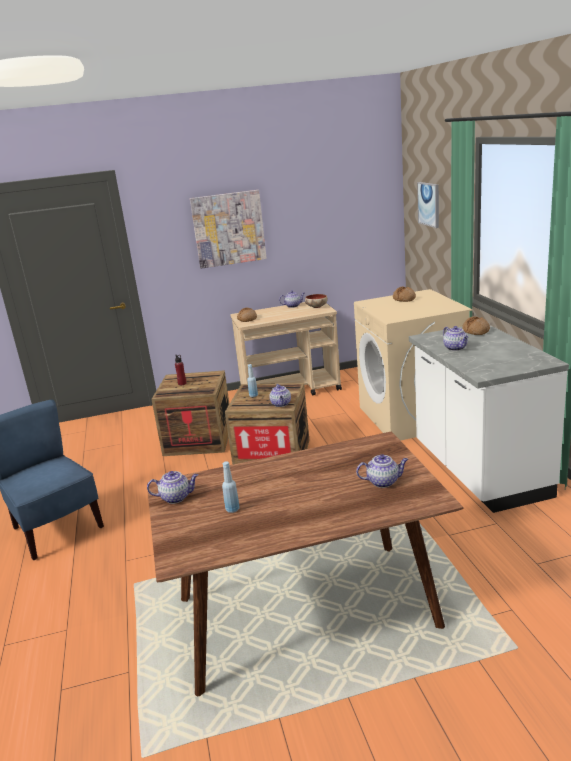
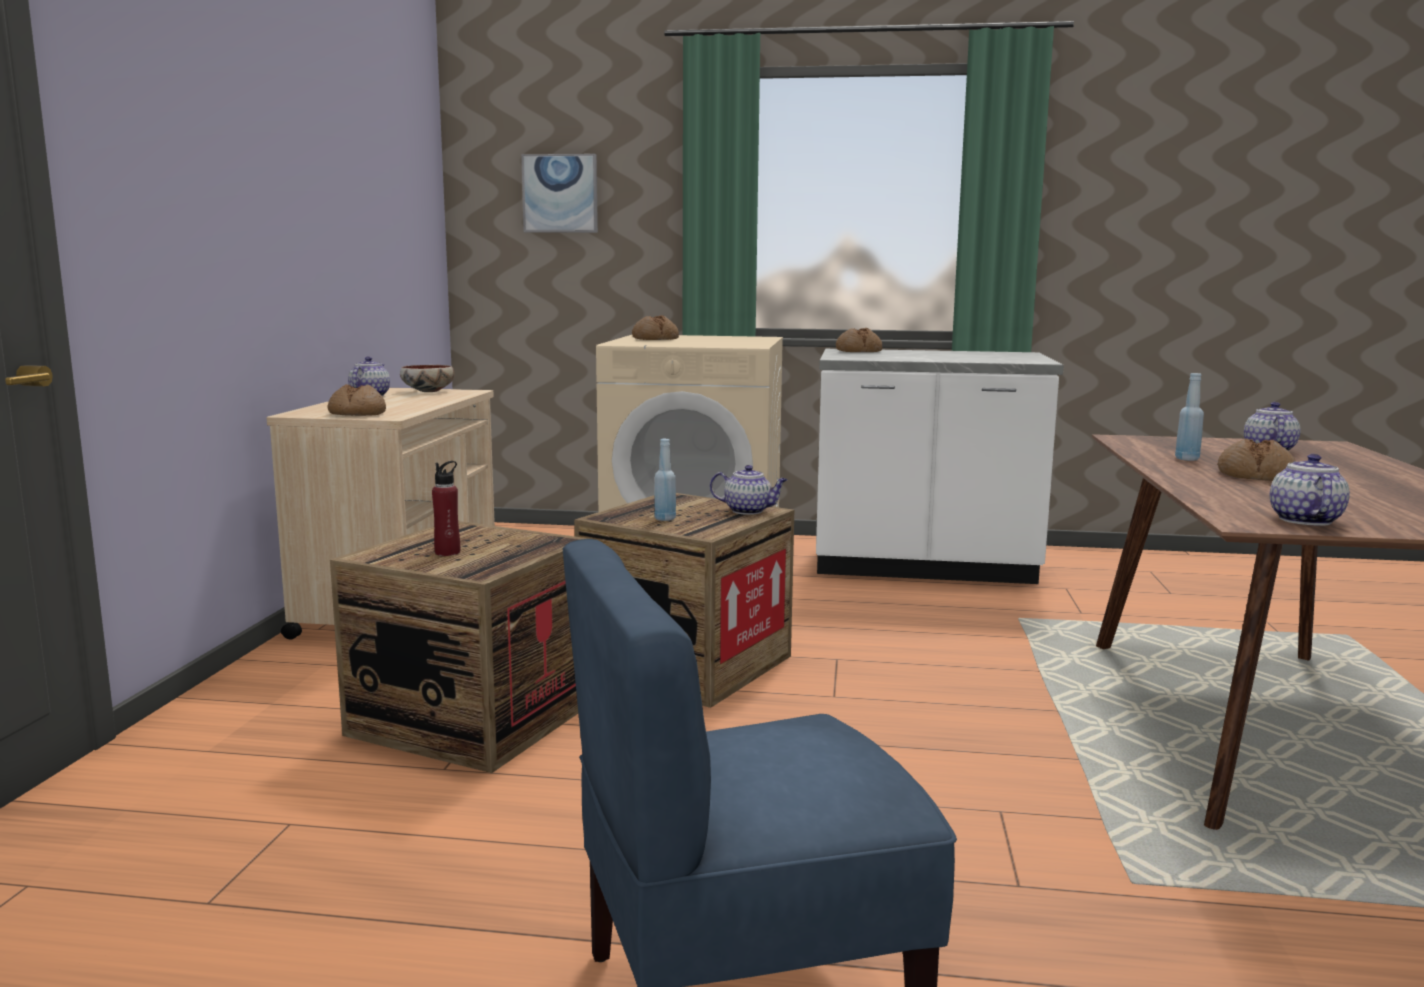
camera: 70 degrees left, 10 degrees down
(228, 229) = (249, 179): picture -> none
(232, 509) = (1357, 500): blue bottle -> blue bottle (1187, 459)
(285, 482) = (1256, 475): none -> bread
(456, 348) = (917, 357): teapot -> none

